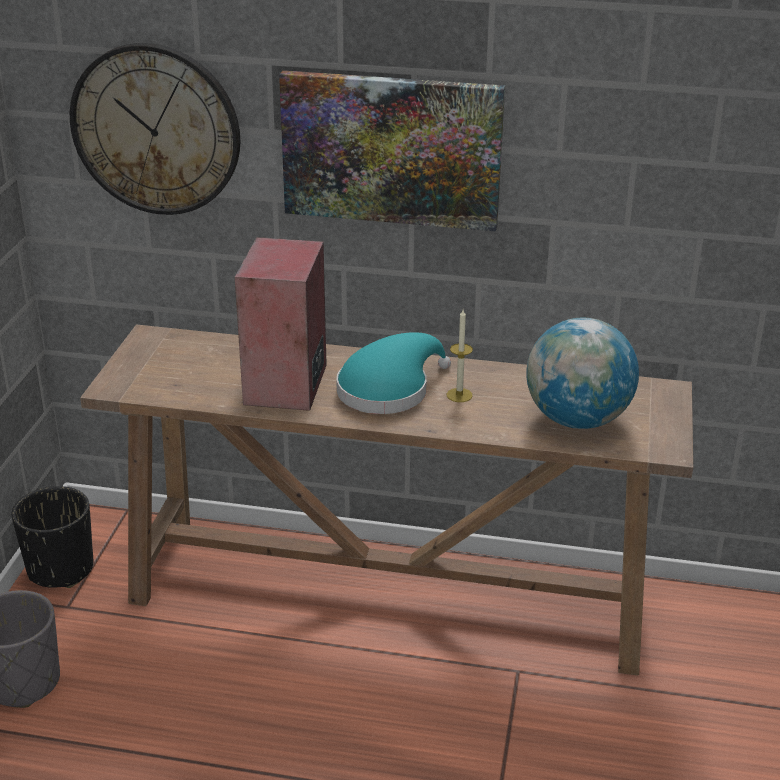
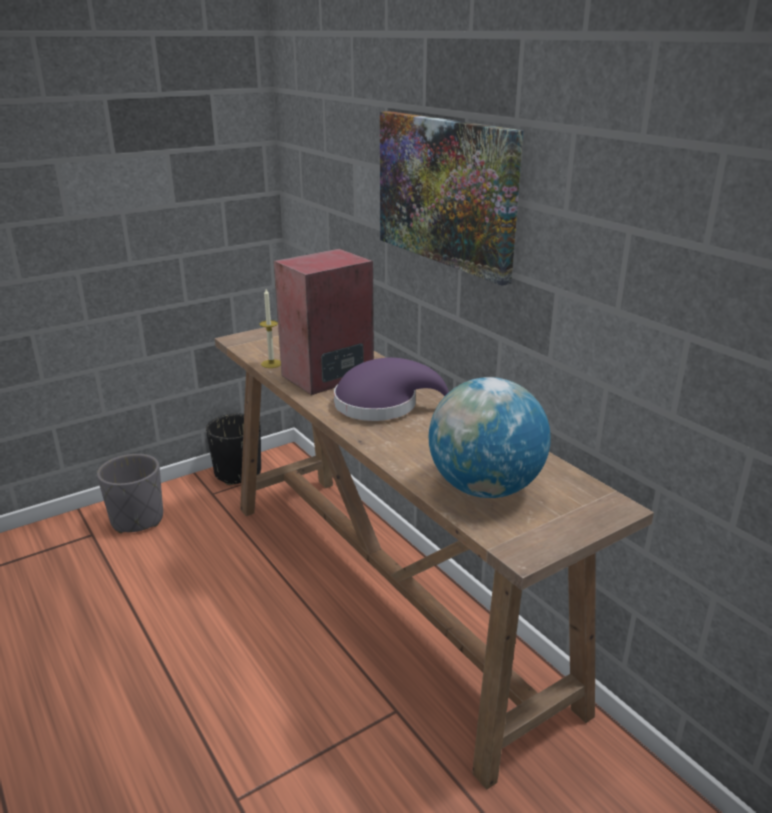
camera: 45 degrees right, 5 degrees down
(156, 129) = (330, 160): wall clock -> none
(388, 390) = (383, 405): turquoise hat -> purple hat
(459, 395) = (425, 430): candle -> candle (271, 364)

